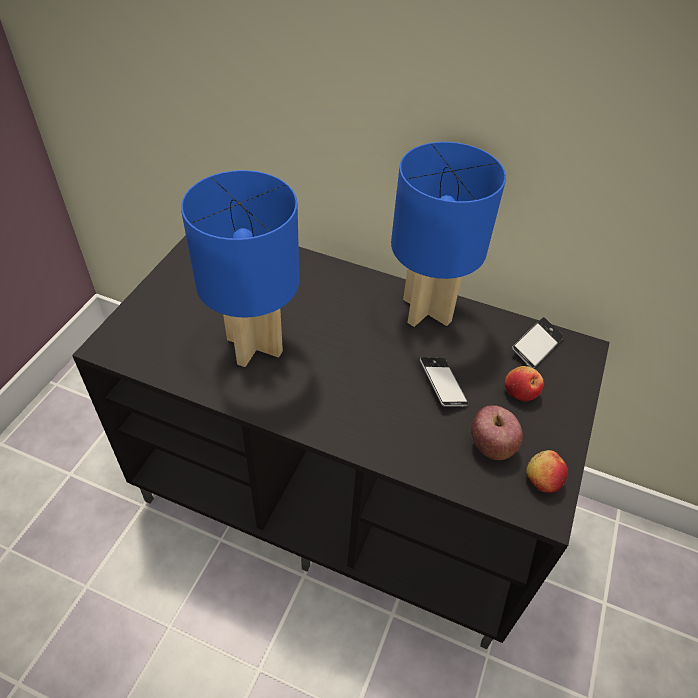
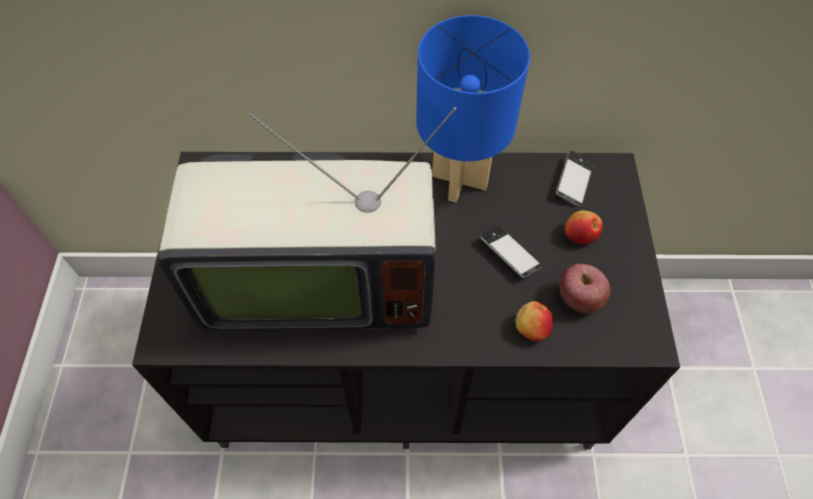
camera: 20 degrees left, 10 degrees up
(256, 345) = (315, 280): blue table lamp -> television
(542, 480) = (635, 314): apple -> apple (531, 328)

